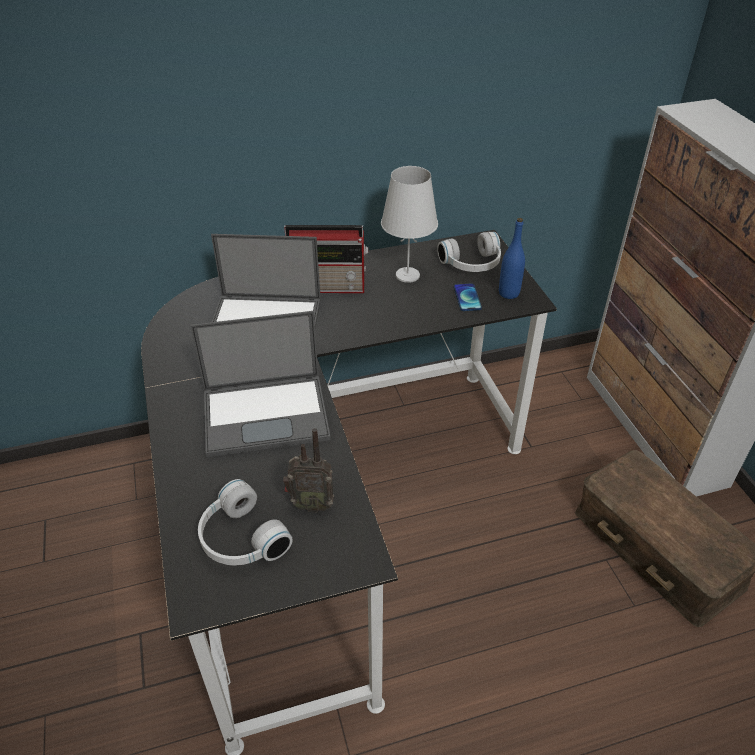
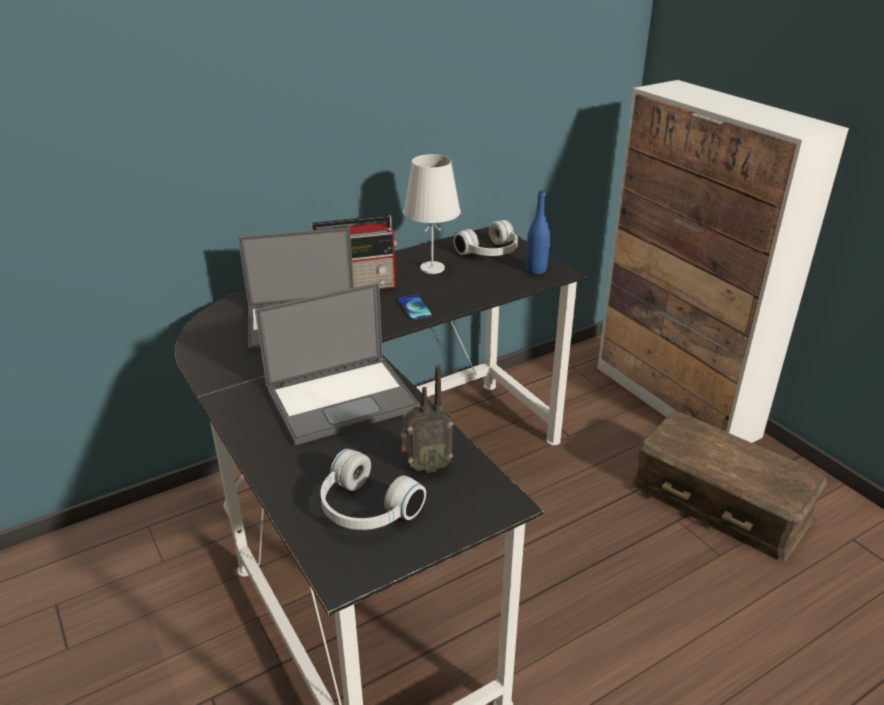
camera: 15 degrees left, 10 degrees down
(467, 298) = (498, 278): phone -> phone (414, 308)

